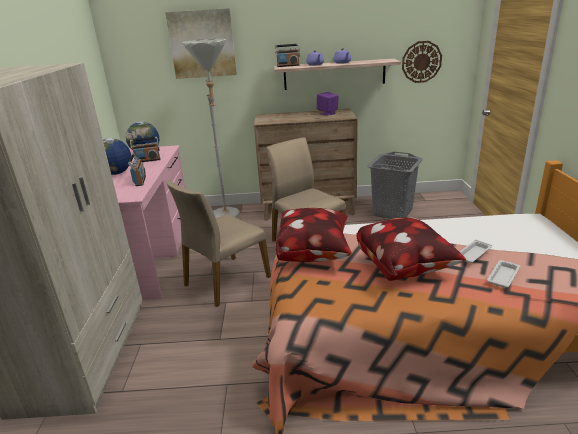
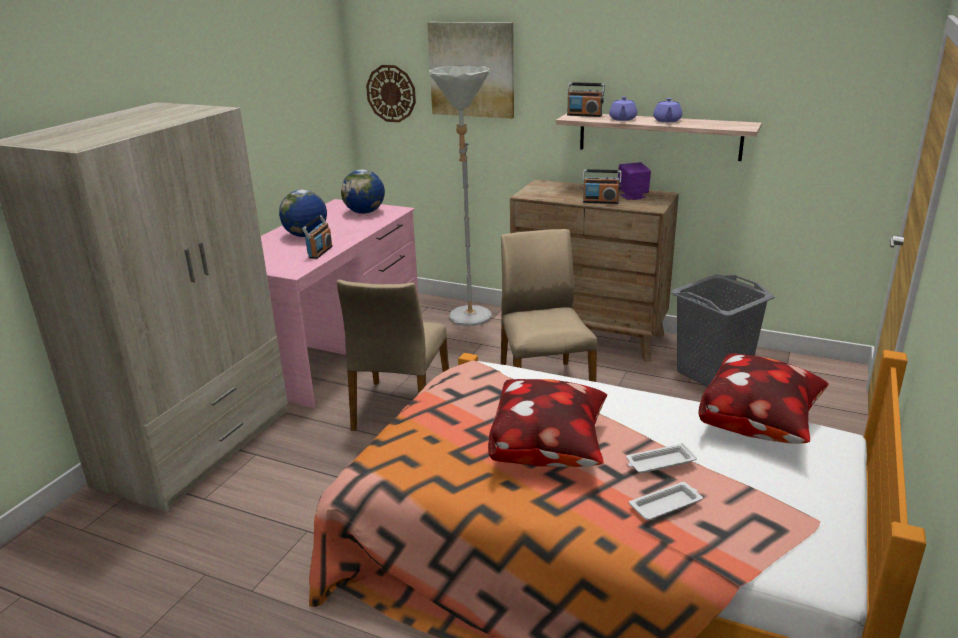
camera: 25 degrees right, 0 degrees up
(147, 160) = (356, 224): radio -> radio (600, 201)
(226, 281) = (400, 408): beige chair -> beige chair turned 60 degrees counterclockwise
(314, 254) = (459, 400): pillow -> pillow (760, 426)
(421, 62) = (810, 134): wall clock -> wall clock (391, 93)

